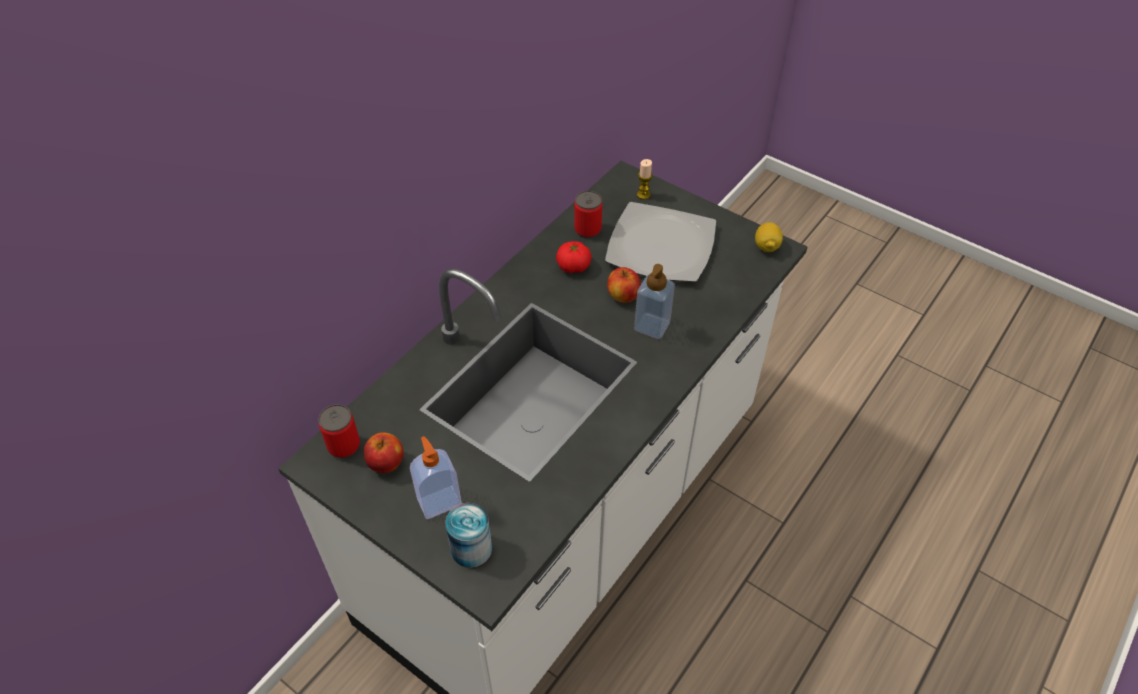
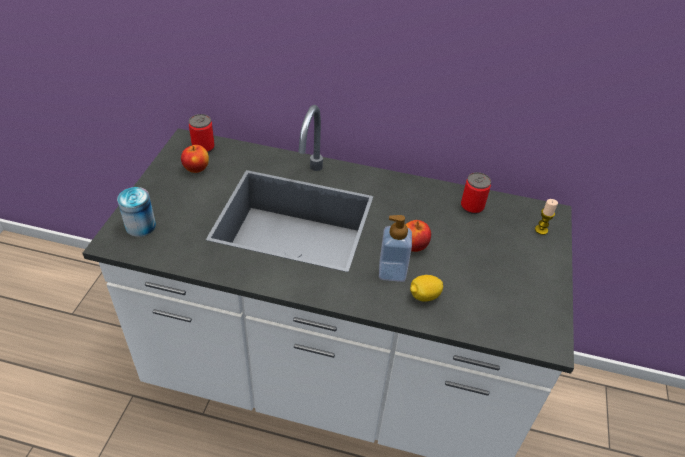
camera: 65 degrees right, 5 degrees down
(439, 501) = (174, 200): soap dispenser -> none
(573, 266) = (426, 209): tomato -> none
(661, 247) = (487, 256): plate -> none
(766, 246) = (546, 333): lemon -> lemon (424, 296)

